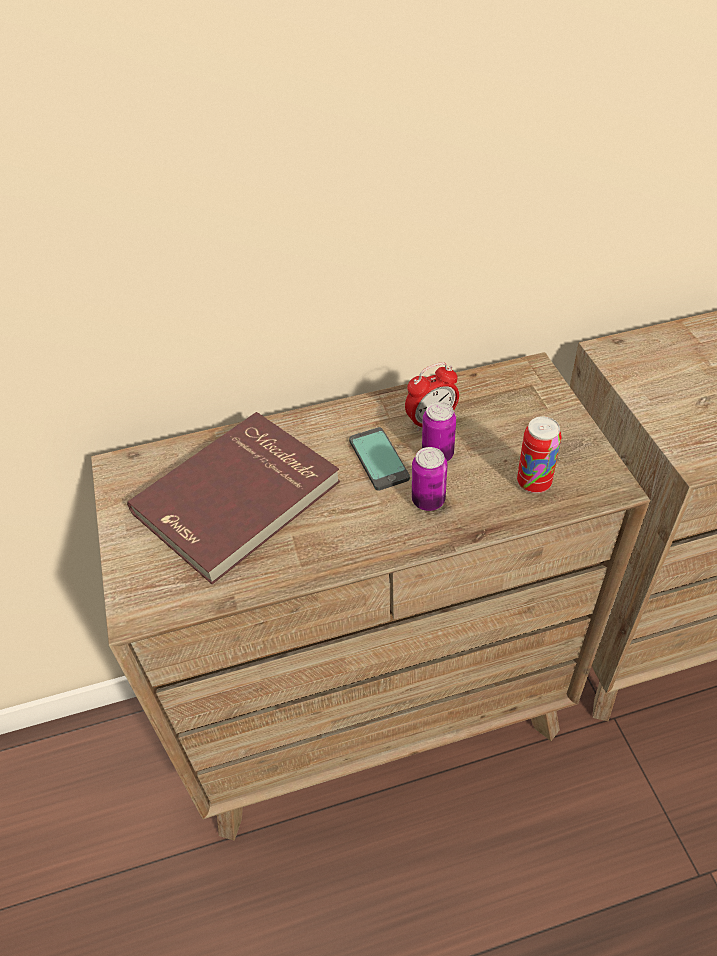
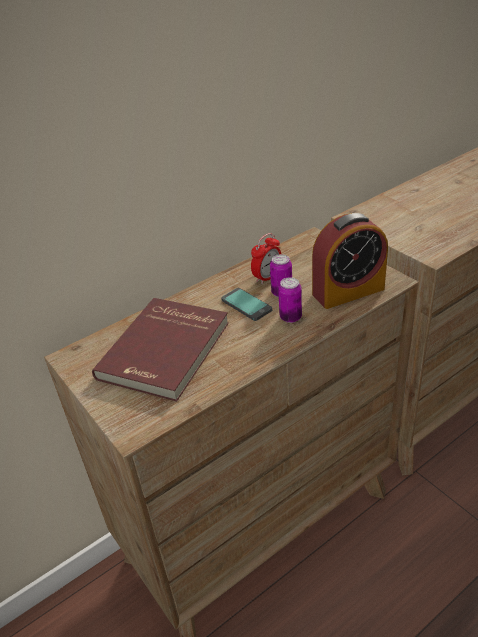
camera: 20 degrees left, 10 degrees down
(533, 483) = (348, 291): can -> alarm clock

